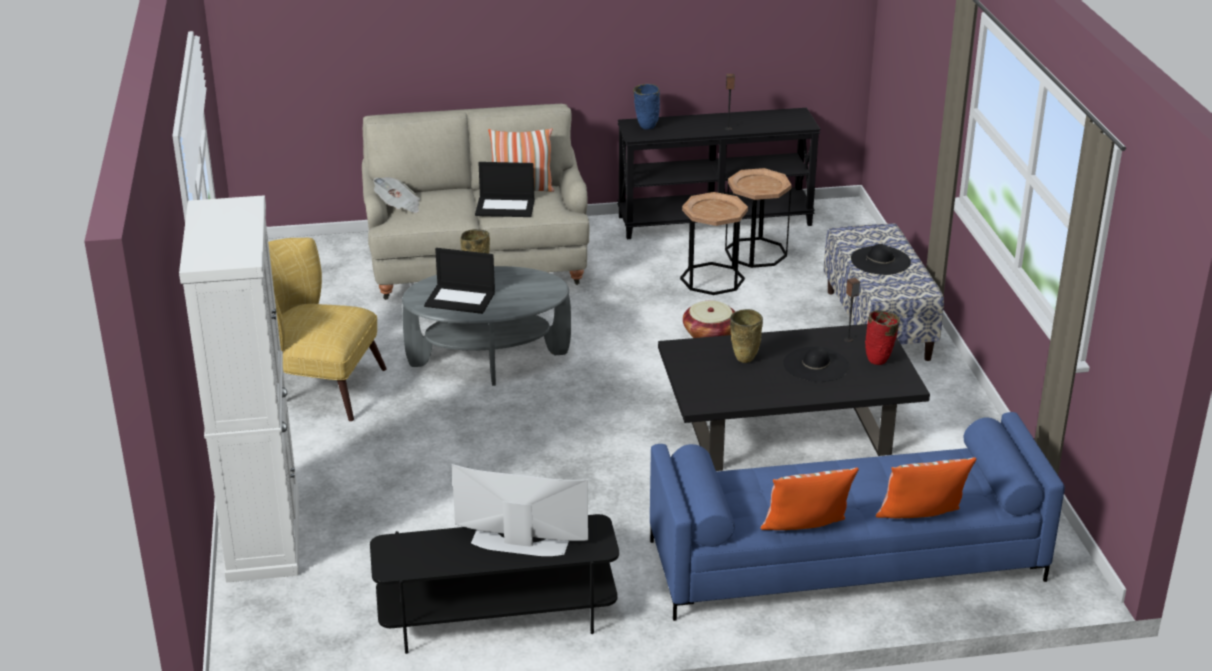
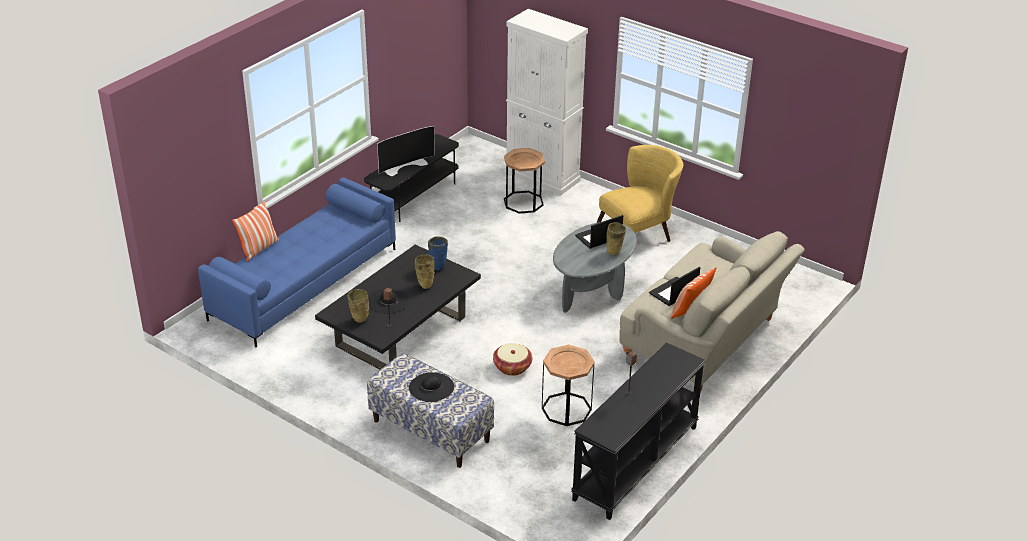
camera: 135 degrees right, 5 degrees up
(398, 206) = (720, 258): newspaper -> none
(646, 127) = (676, 361): blue vase -> blue vase (438, 266)
(755, 253) = (572, 448): brown side table -> brown side table (523, 202)
(806, 531) = (302, 221): pillow -> none
(879, 361) = (359, 320): red vase -> beige vase

